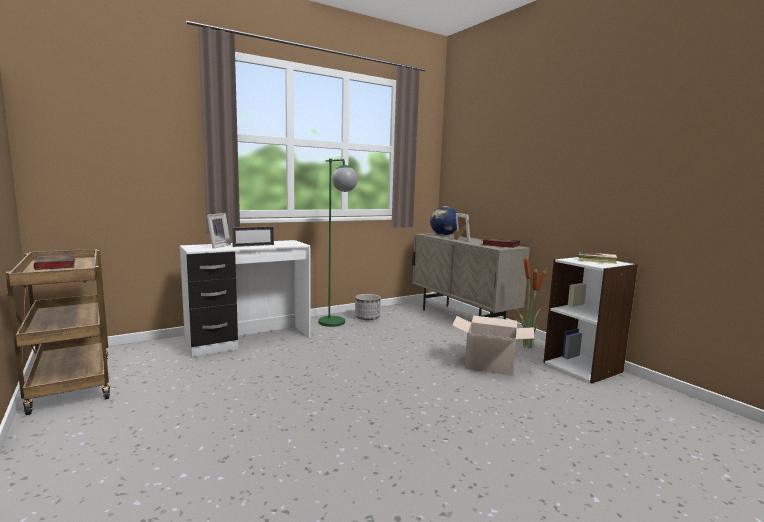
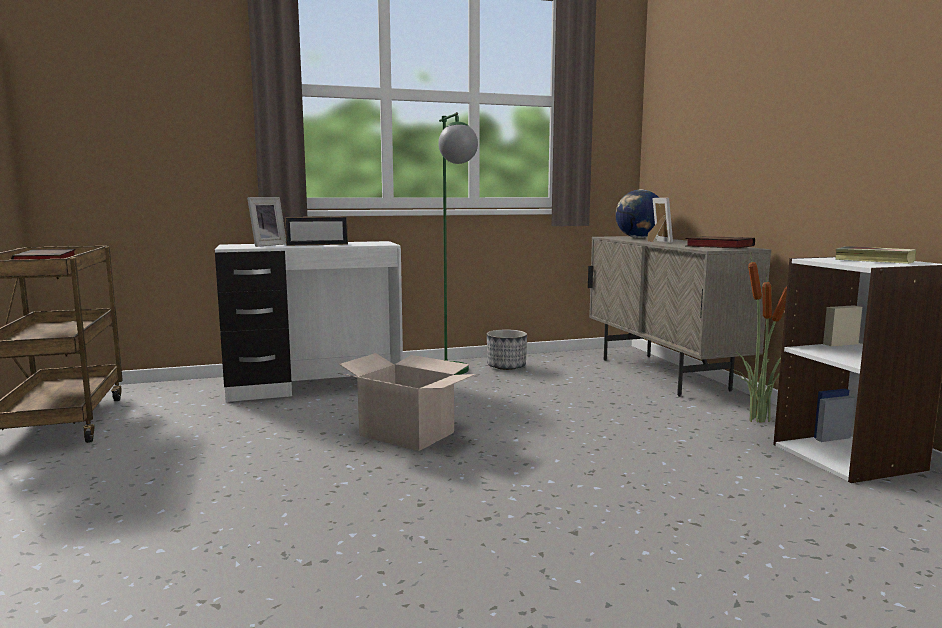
camera: 15 degrees right, 0 degrees up
(489, 365) = (670, 442): cardboard box -> cardboard box (406, 434)

